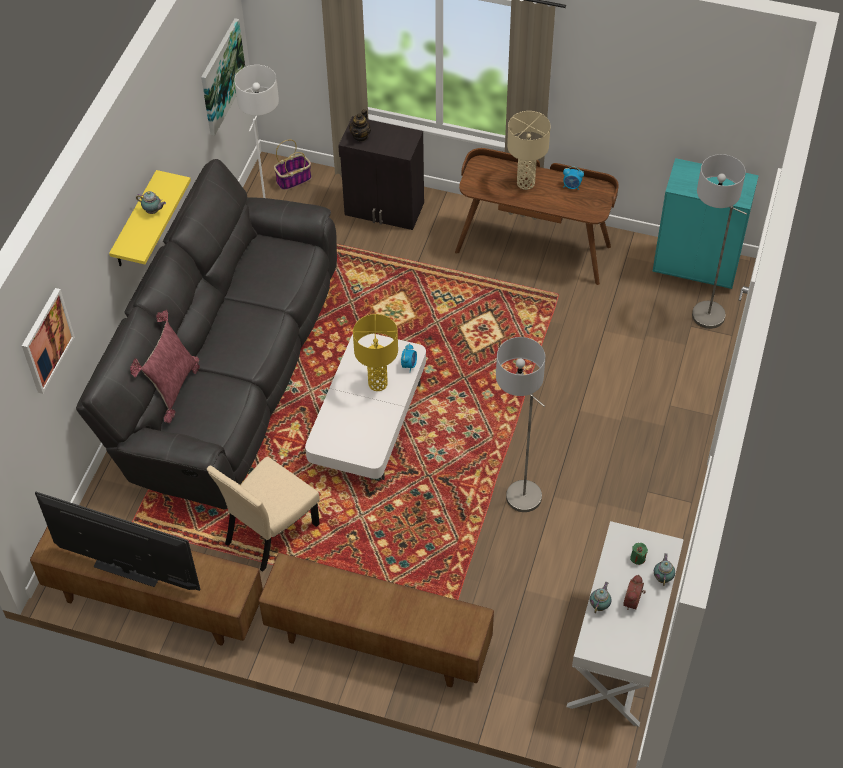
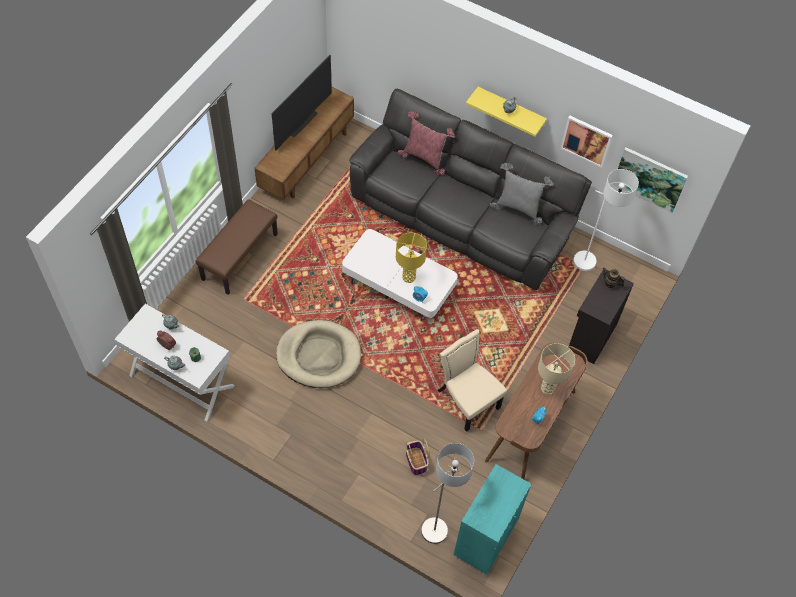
camera: 100 degrees right, 5 degrees up
(46, 340) = (404, 41): picture -> picture (586, 140)
(240, 268) = (517, 210): none -> grey pillow
(271, 530) = (333, 219): beige chair -> beige chair (467, 401)
(294, 179) = (633, 286): basket -> basket (416, 461)
(377, 641) = (239, 256): brown tv stand -> brown bench
(516, 490) = (319, 356): grey floor lamp -> beige dog bed

